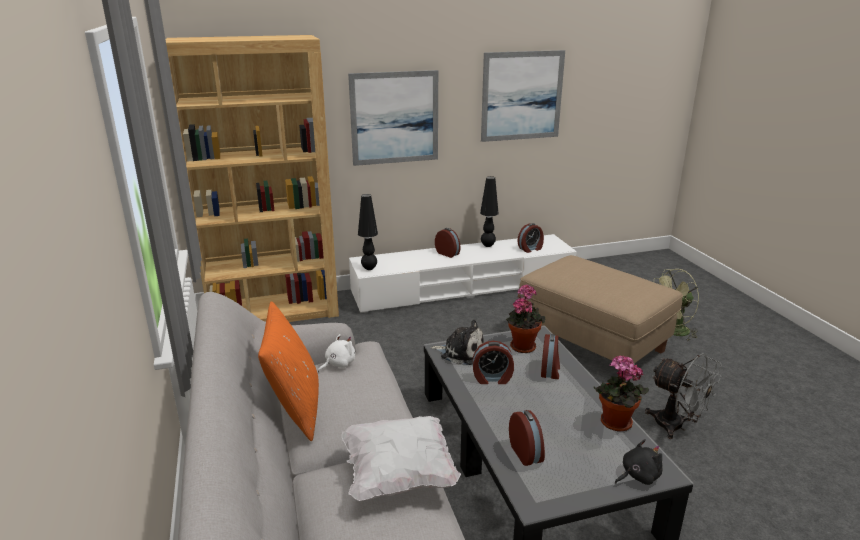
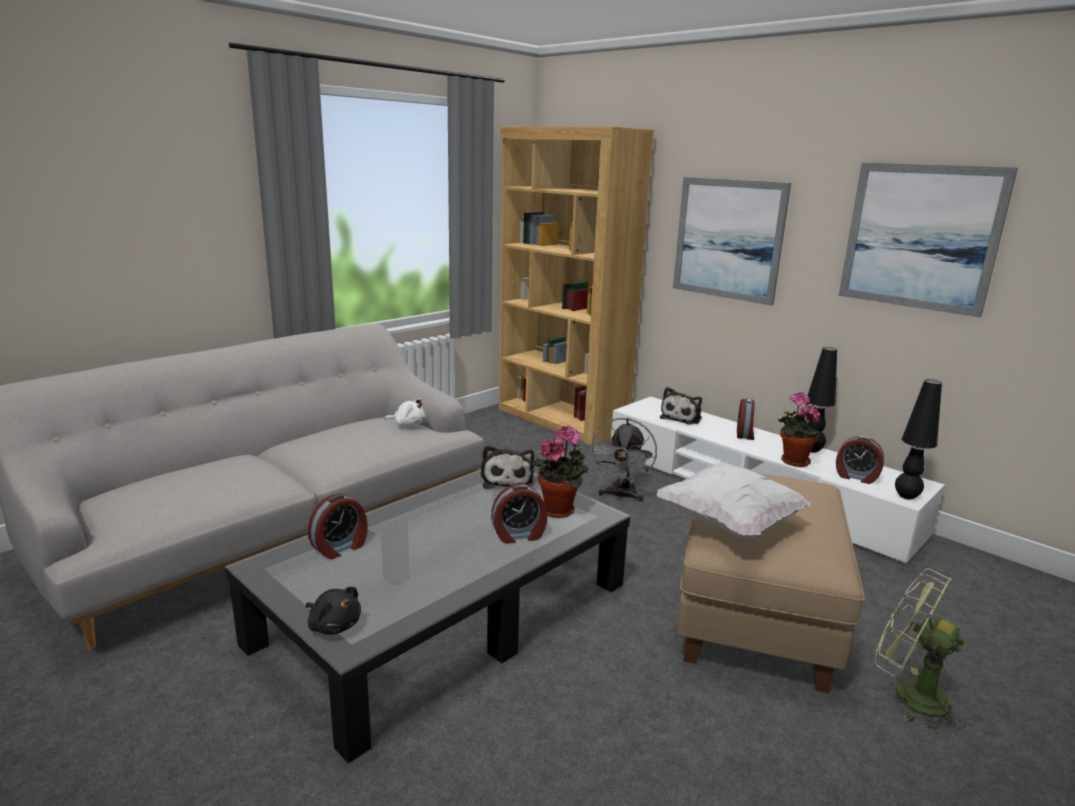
camera: 60 degrees right, 5 degrees down
(295, 409) = (326, 426): orange pillow -> none
(369, 268) = (641, 409): black table lamp -> black table lamp (906, 496)
(399, 475) = (254, 482): white pillow -> white pillow (729, 523)
(401, 261) = (682, 418): none -> plush toy
(492, 378) = (469, 505): alarm clock -> none
(614, 424) = (434, 596): potted plant -> potted plant (792, 461)
(676, 426) = (613, 733): grey fan -> grey fan (621, 496)

